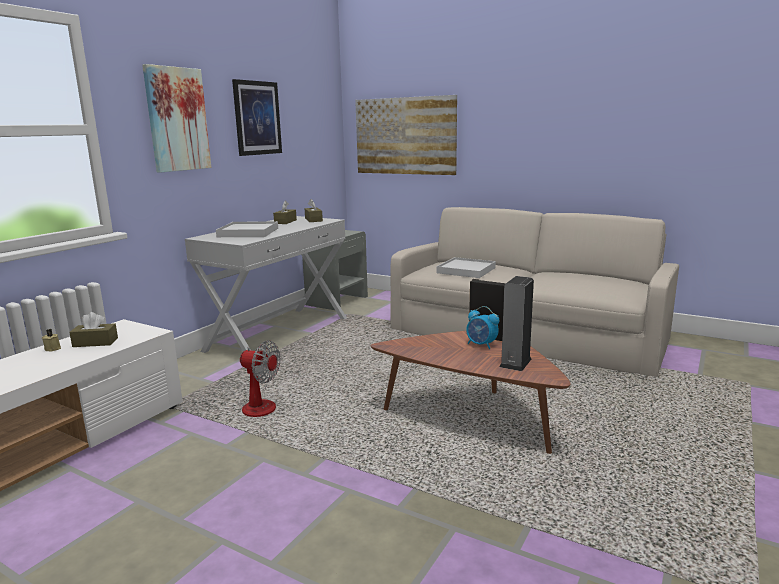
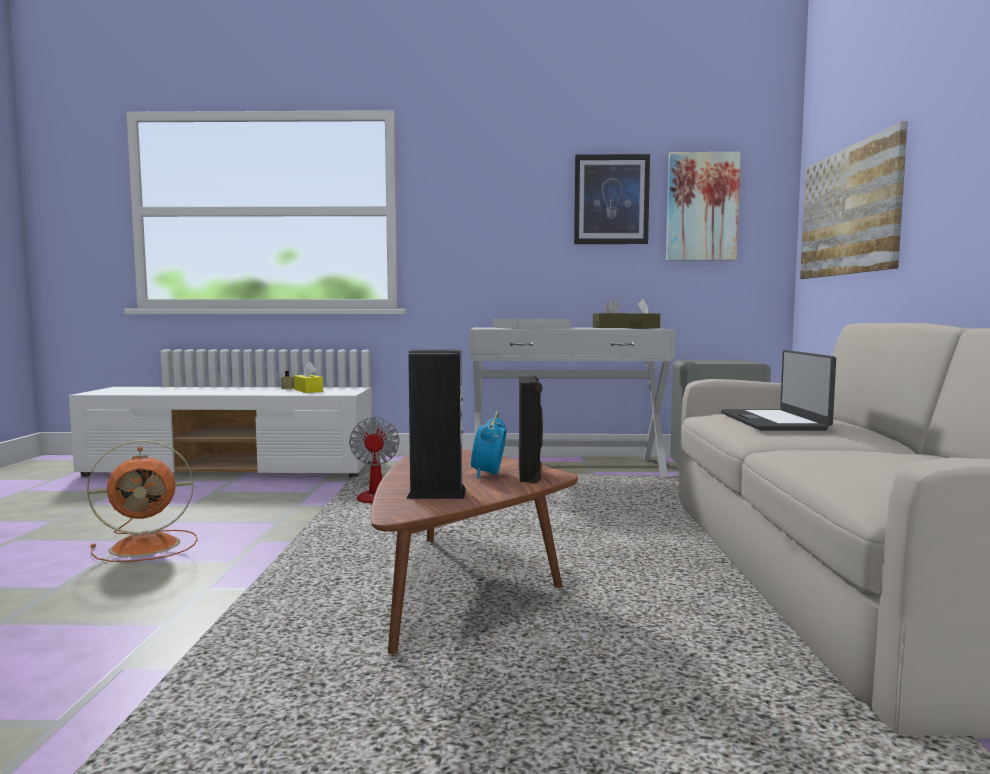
camera: 60 degrees right, 10 degrees down
(95, 342) = (308, 390): brown tissue box -> yellow tissue box
(177, 119) = (489, 201): picture -> picture (701, 207)
(253, 533) = (148, 546): none -> orange fan
(466, 270) = (774, 421): white tray -> laptop

